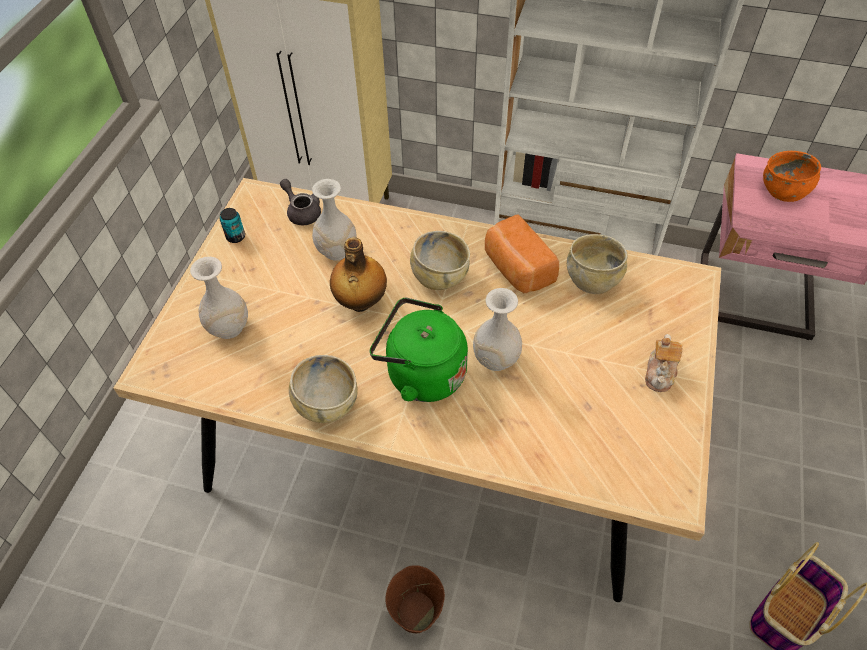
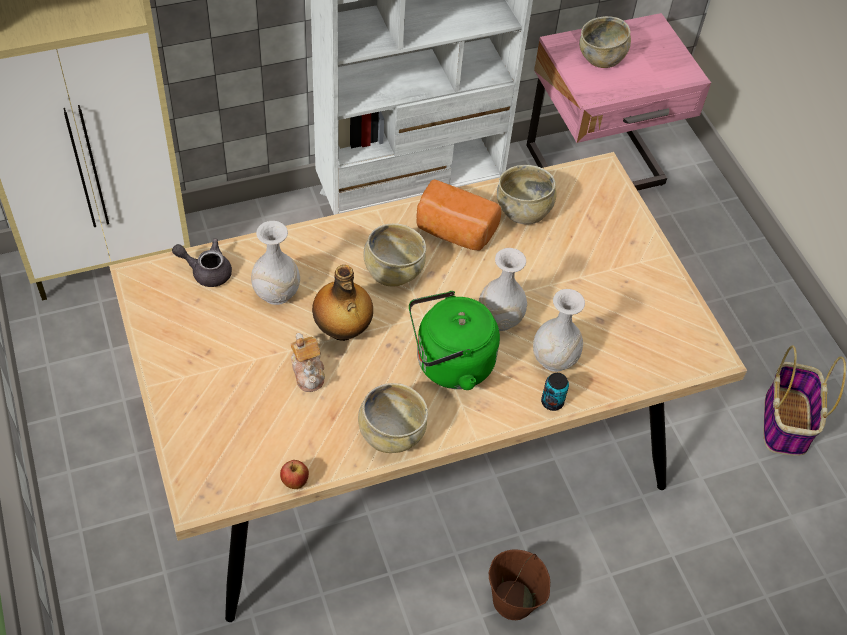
camera: 40 degrees left, 0 degrees up
(223, 400) = (294, 482): none -> apple
(229, 328) = (238, 417): white vase -> white vase (554, 359)
(235, 237) = (161, 329): can -> can (552, 402)
(660, 373) = (632, 264): teapot -> teapot (308, 372)
(783, 191) = (601, 58): orange bowl -> beige bowl

